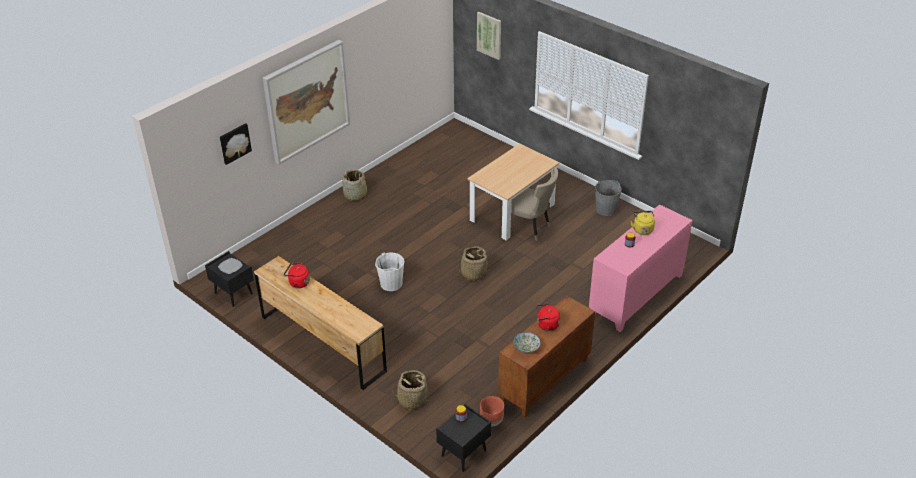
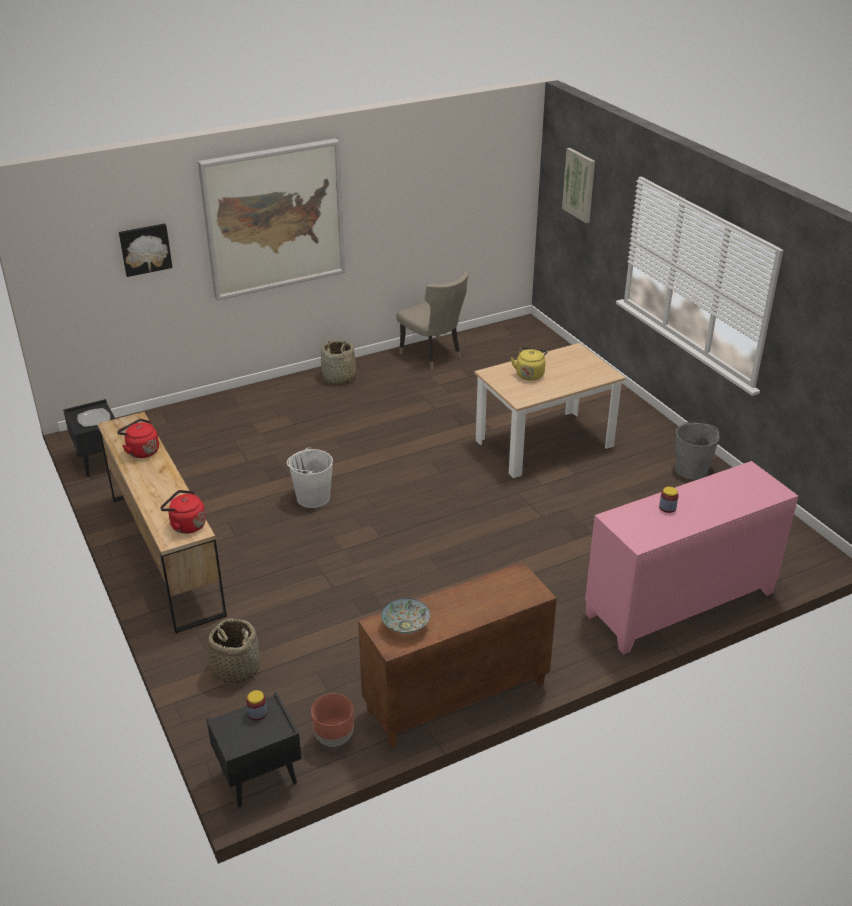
camera: 20 degrees right, 5 degrees down
(473, 273) = (439, 512): basket -> none
(530, 228) = (559, 470): beige chair -> beige chair (433, 356)
(546, 325) = (461, 599): red kettle -> red kettle (186, 525)
(642, 229) = (702, 491): yellow kettle -> yellow kettle (530, 374)

